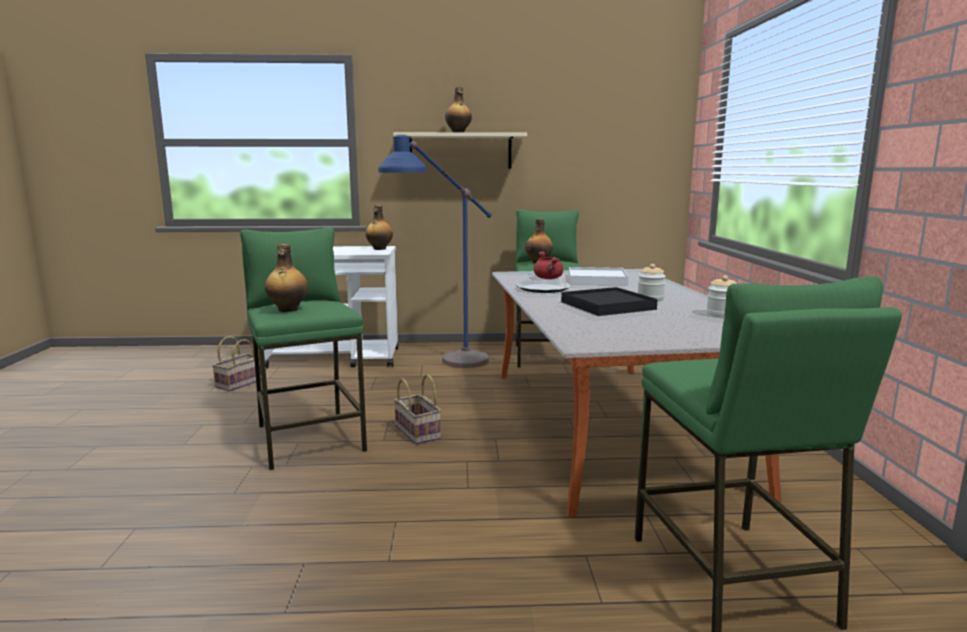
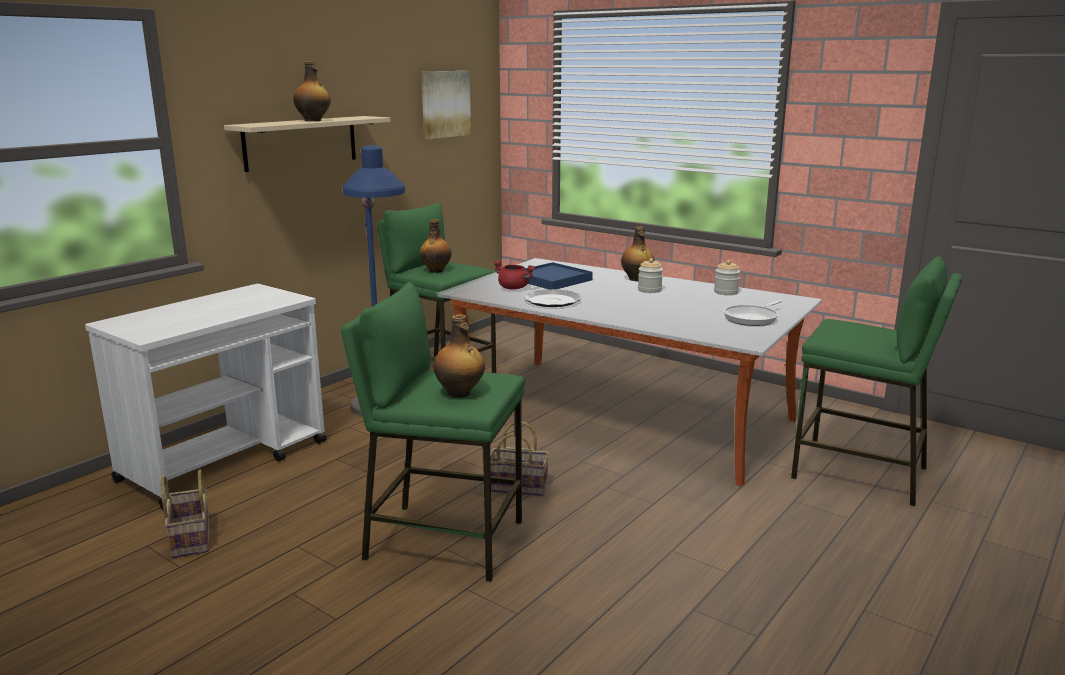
camera: 50 degrees left, 5 degrees up
(379, 249) = (265, 292): bottle -> bottle (636, 279)
(597, 280) = (552, 280): white tray -> blue tray
(607, 305) = (649, 304): black tray -> none
(618, 128) = (444, 104): none -> picture
(662, 334) = (752, 318): none -> frying pan

